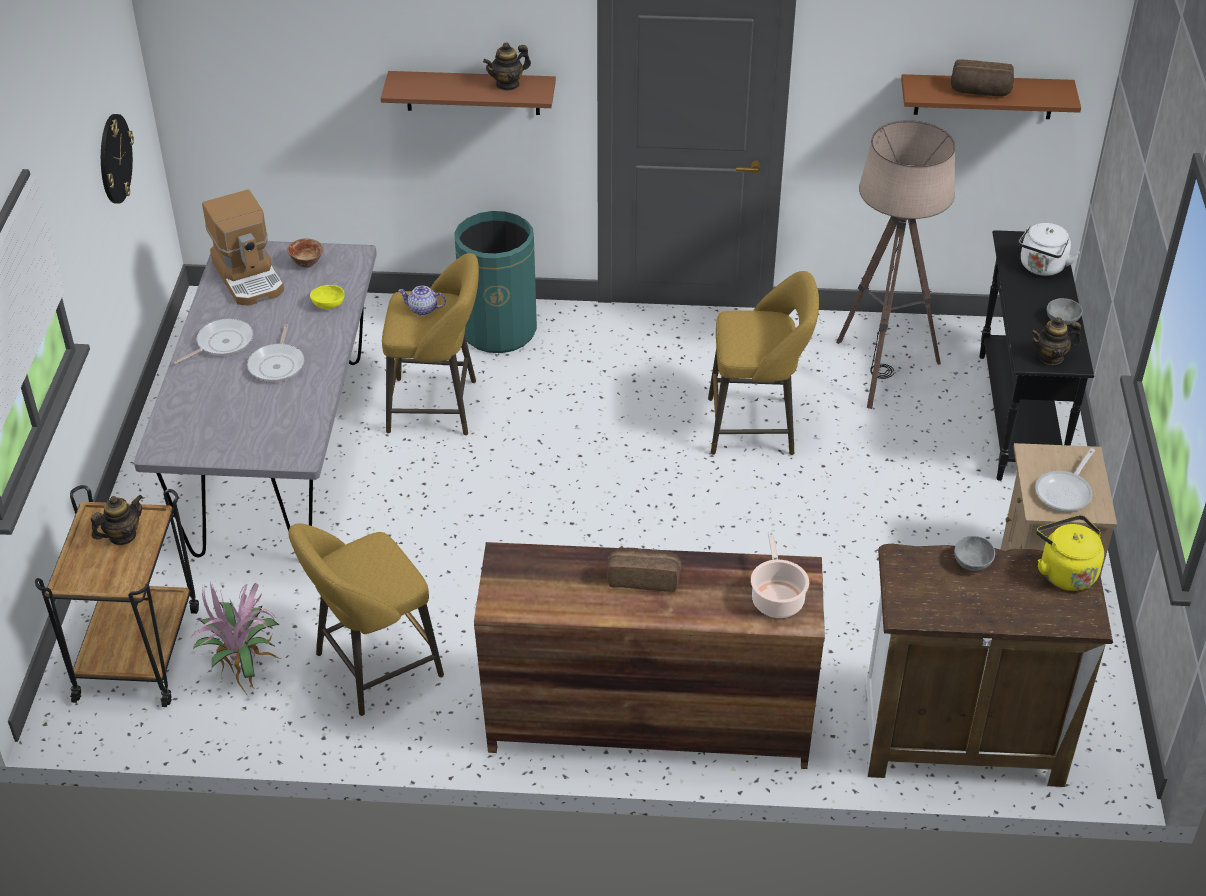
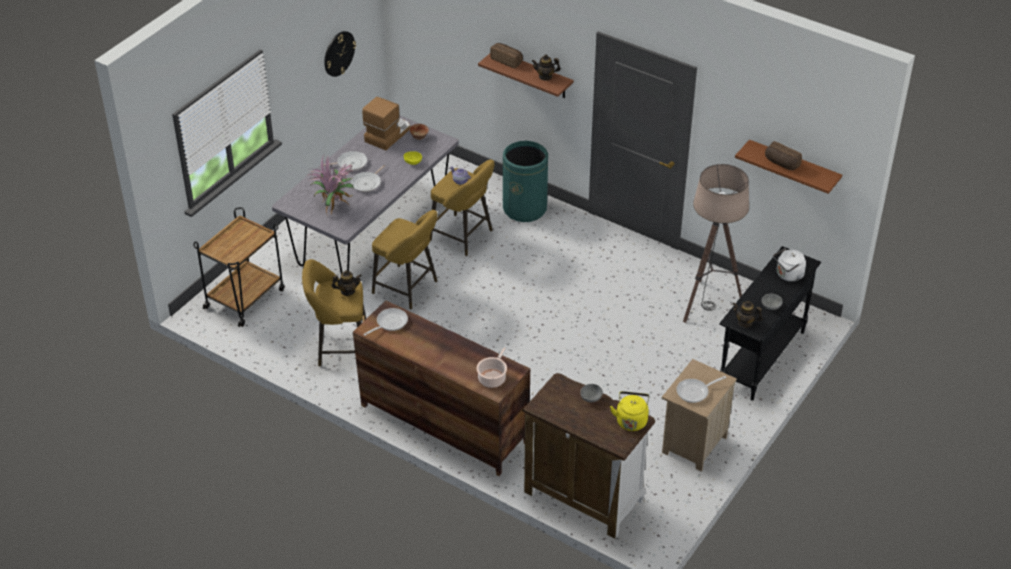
camera: 30 degrees right, 0 degrees up
(122, 536) = (245, 237): teapot -> teapot (347, 291)
(243, 665) = (285, 323): potted plant -> potted plant (334, 204)
(249, 277) = (387, 134): coffee machine -> coffee machine turned 150 degrees counterclockwise
(526, 578) = (389, 323): none -> frying pan
(643, 578) = (441, 344): bread -> bread (507, 60)
(757, 426) = (616, 308): yellow stool -> yellow stool (408, 289)

